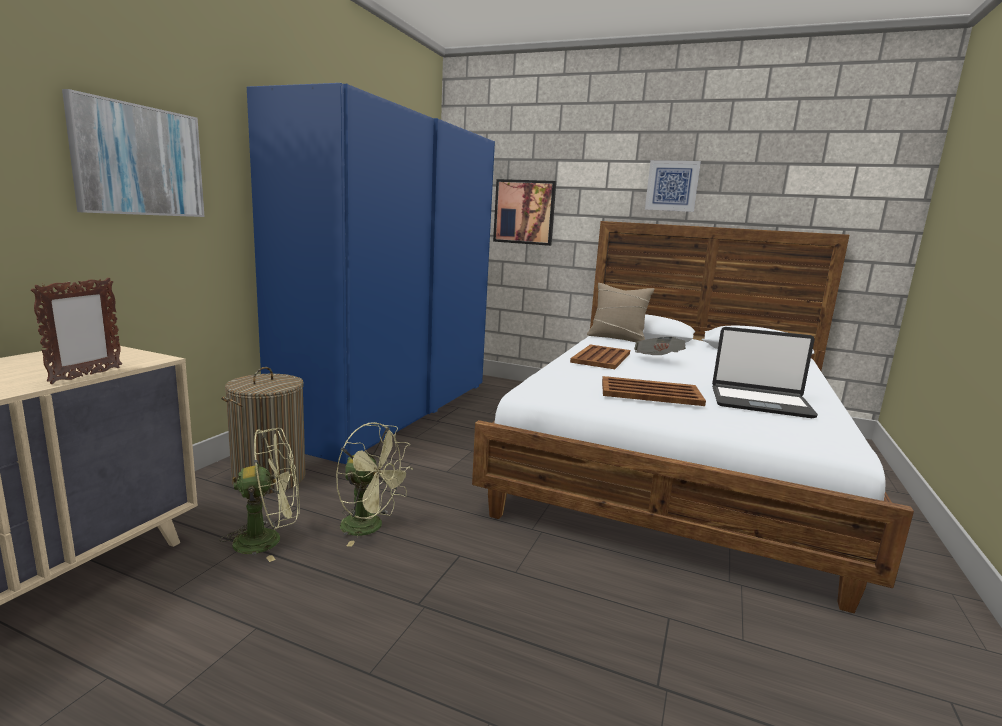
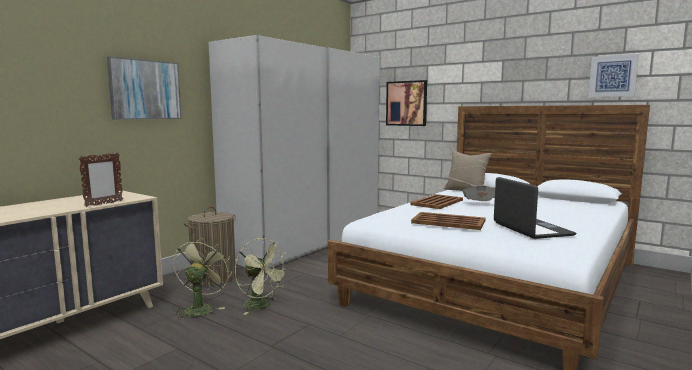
camera: 15 degrees right, 5 degrees down
(268, 539) = (200, 308): green fan -> green fan turned 75 degrees counterclockwise
(391, 410) = (306, 242): blue wardrobe -> white wardrobe
(672, 186) = (509, 77): picture -> picture (613, 76)
(760, 402) = (531, 229): laptop -> laptop turned 135 degrees counterclockwise

